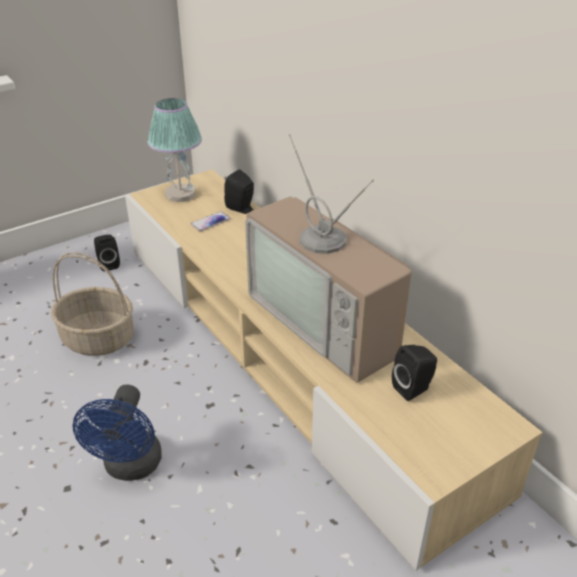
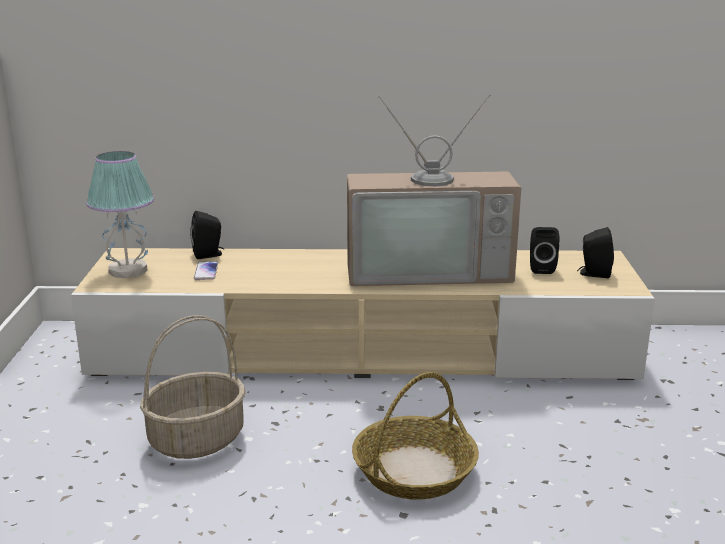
camera: 55 degrees left, 15 degrees down
(108, 264) = (69, 399): black speaker -> black speaker (593, 274)
(130, 467) = (414, 470): blue fan -> basket

